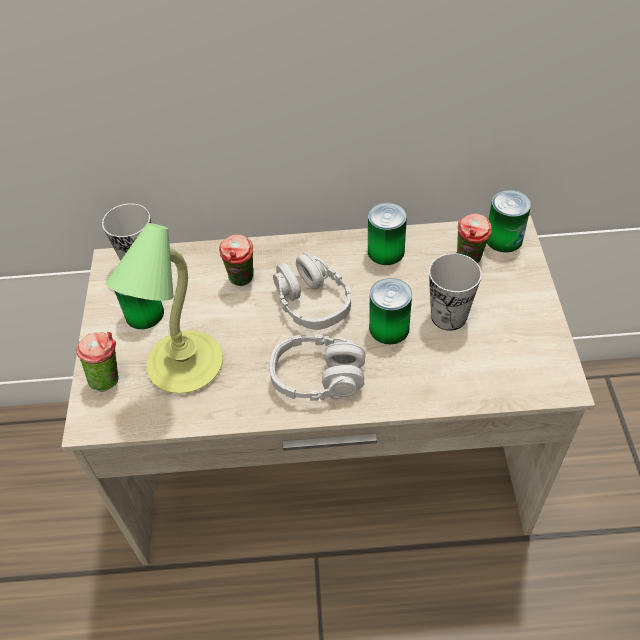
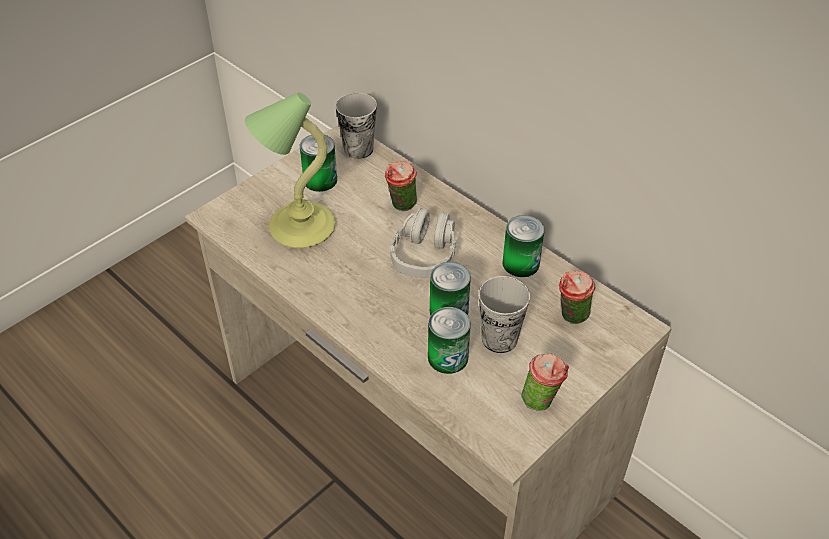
camera: 45 degrees right, 5 degrees down
(109, 378) = (254, 200): cup -> cup (542, 401)
(318, 377) = (362, 300): grey headphones -> none
(503, 239) = (621, 325): can -> can (448, 357)

